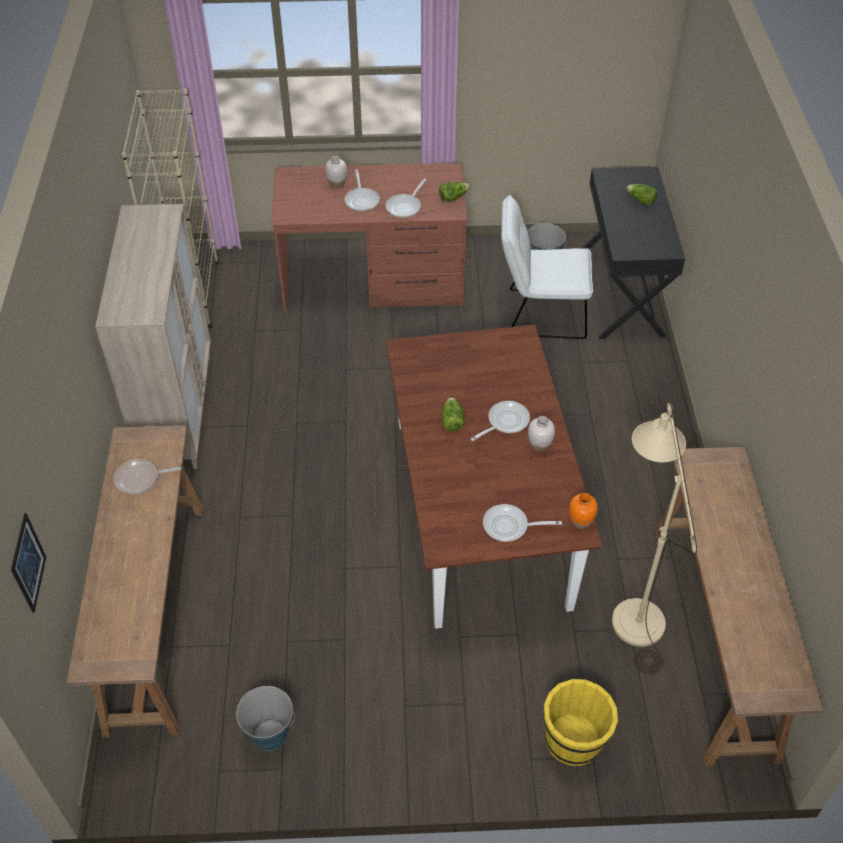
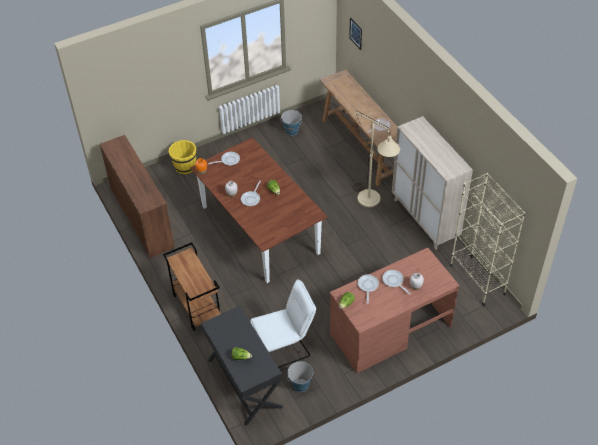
camera: 155 degrees right, 0 degrees up
(635, 609) = (177, 216): beige floor lamp -> beige floor lamp (372, 203)
(657, 418) = (196, 306): none -> brown cart
(713, 640) = (142, 217): brown console table -> brown dresser

